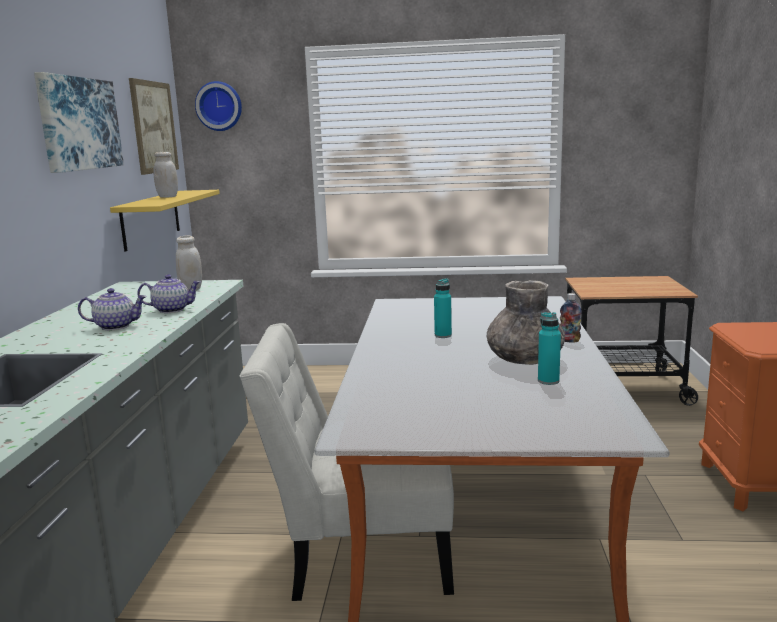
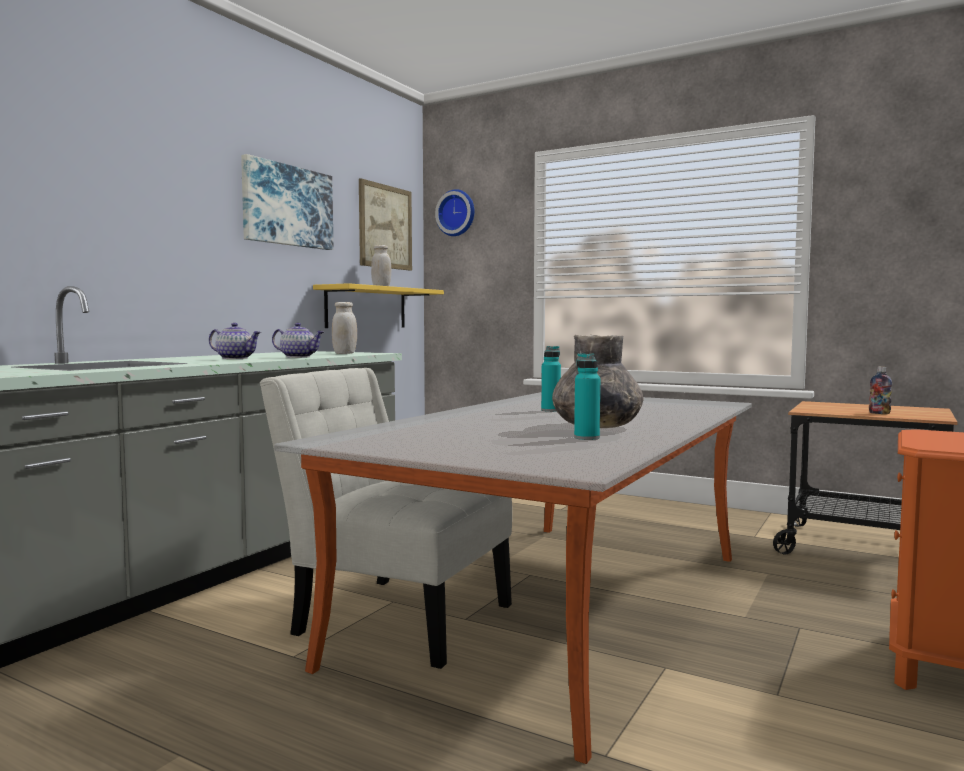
camera: 25 degrees right, 10 degrees down
(569, 340) = (680, 422): bottle -> bottle (879, 413)

